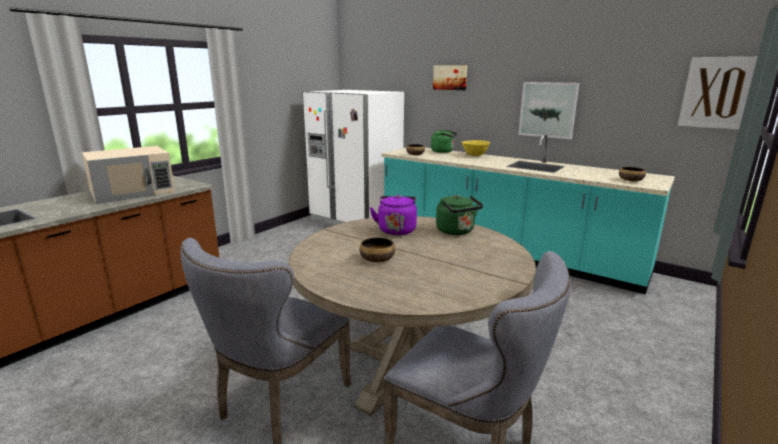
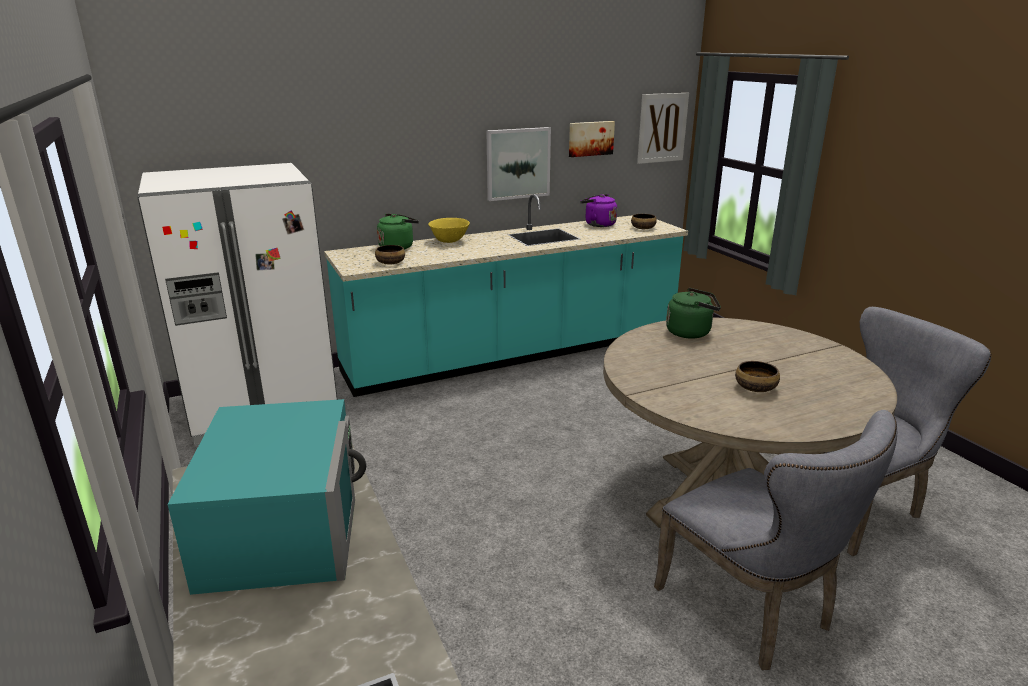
camera: 60 degrees left, 5 degrees up
(133, 191) = (283, 526): beige microwave -> turquoise microwave
(396, 230) = (663, 357): purple kettle -> purple kettle (598, 224)
(450, 77) = (375, 132): picture -> picture (590, 138)

